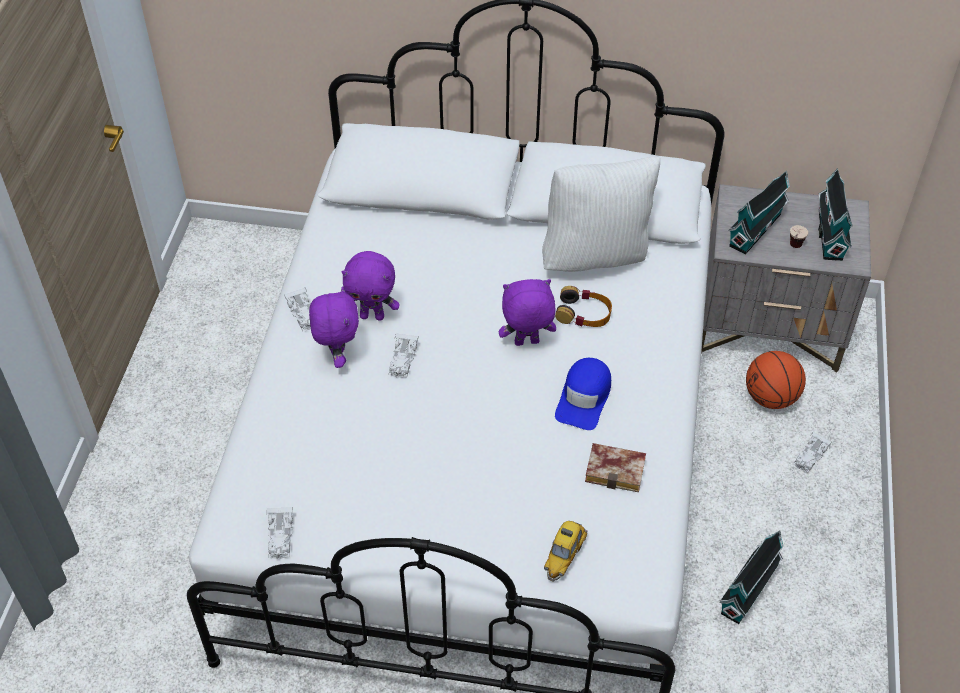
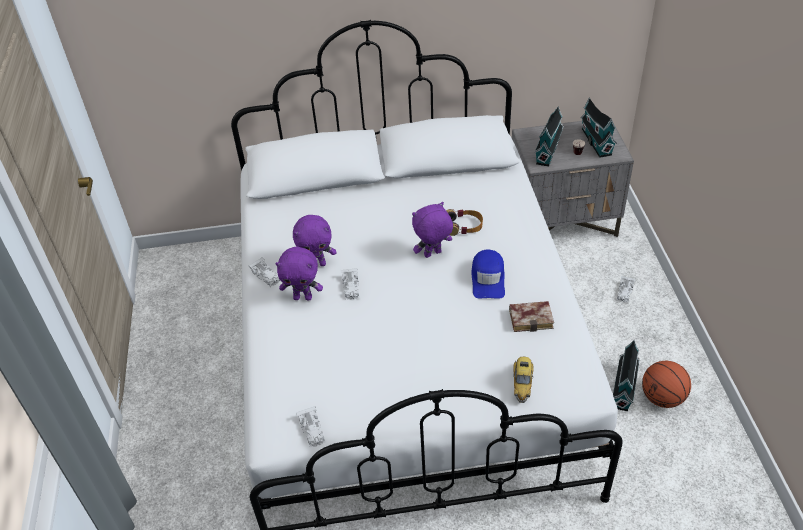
camera: 15 degrees left, 5 degrees down
(337, 356) = (303, 297): purple plush toy -> purple plush toy turned 120 degrees clockwise
(596, 255) = (454, 188): white pillow -> none
(771, 397) = (583, 263): basketball -> basketball (662, 397)

